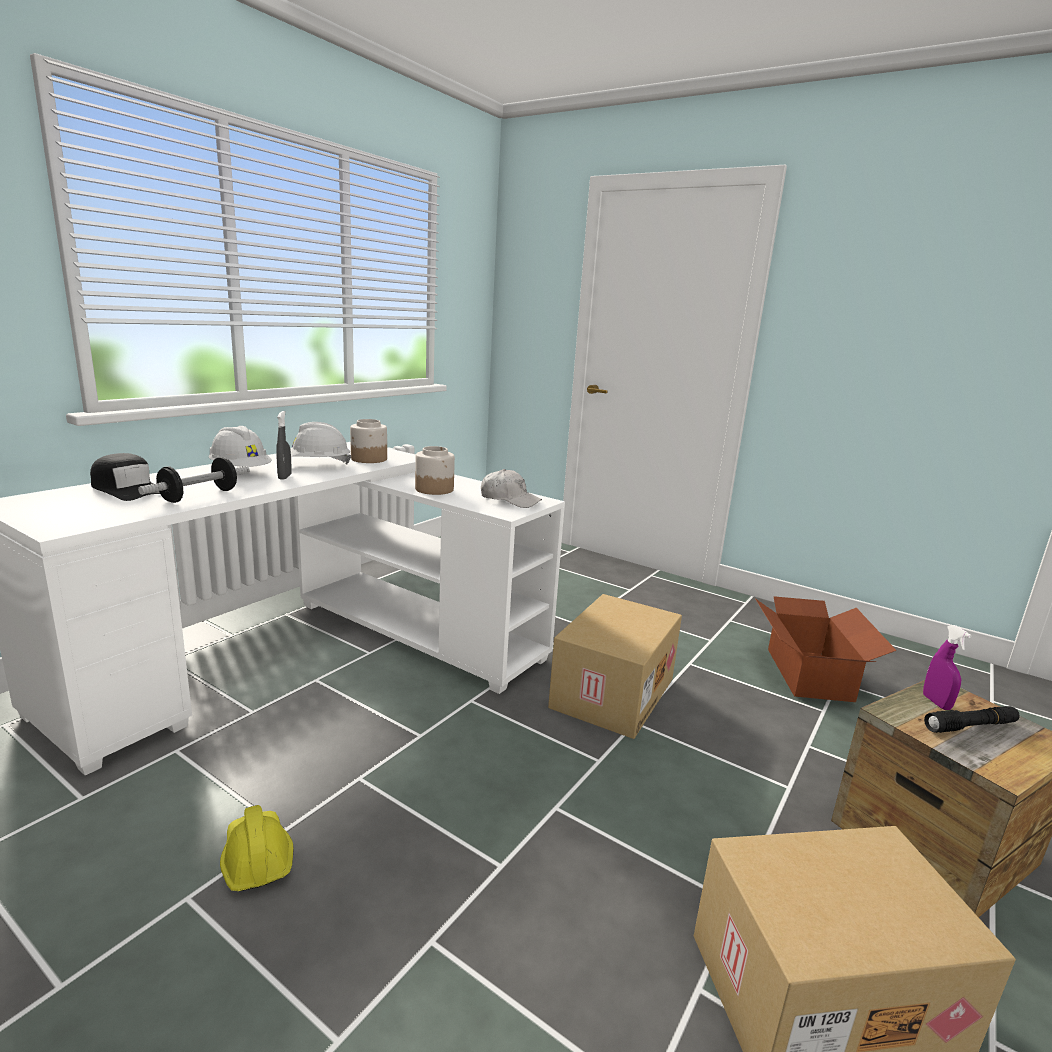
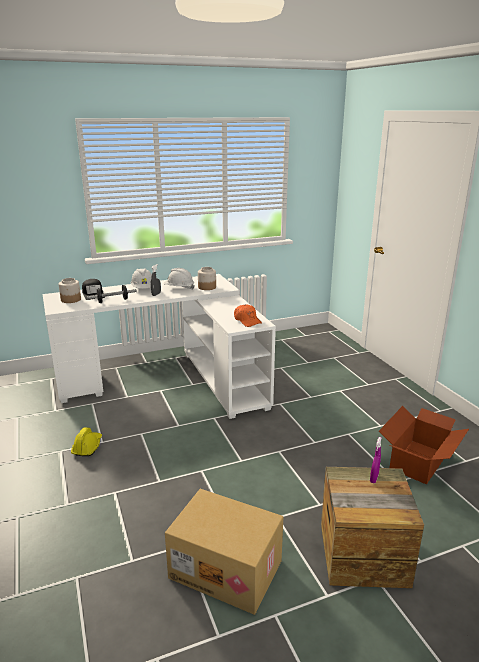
camera: 35 degrees right, 5 degrees up
(434, 489) = (220, 309): jar -> jar (71, 300)
(510, 500) = (247, 320): white cap -> orange cap
(611, 692) = (284, 434): cardboard box -> none
(970, 726) = (371, 493): black flashlight -> none

